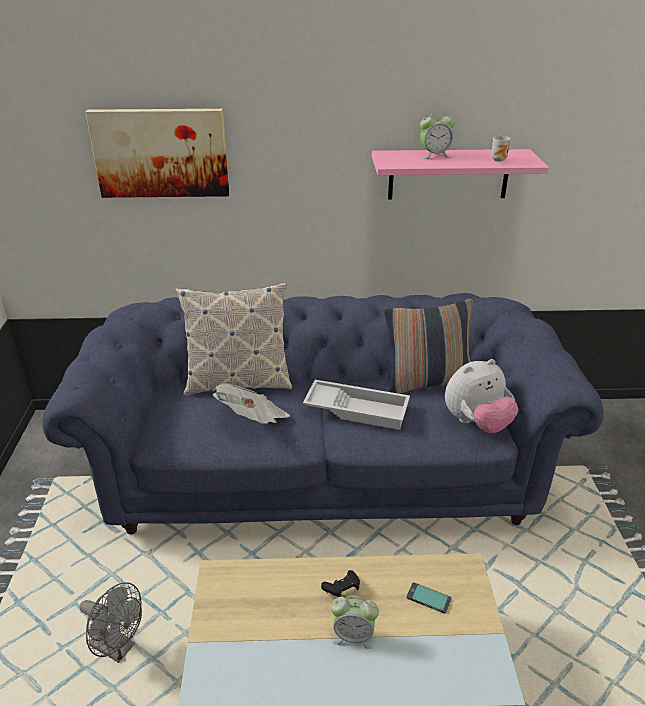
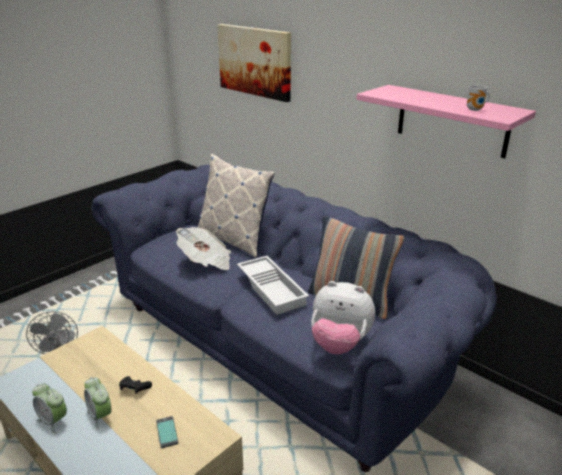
camera: 45 degrees right, 5 degrees down
(434, 155) = (426, 96): alarm clock -> alarm clock (53, 421)

